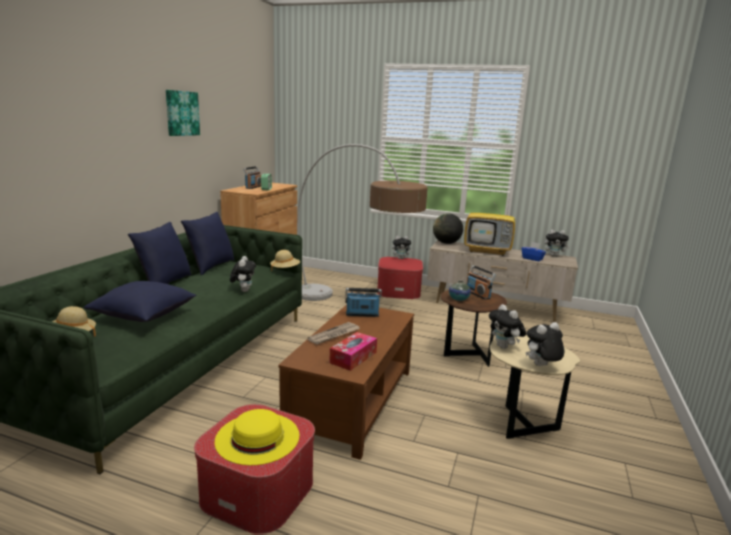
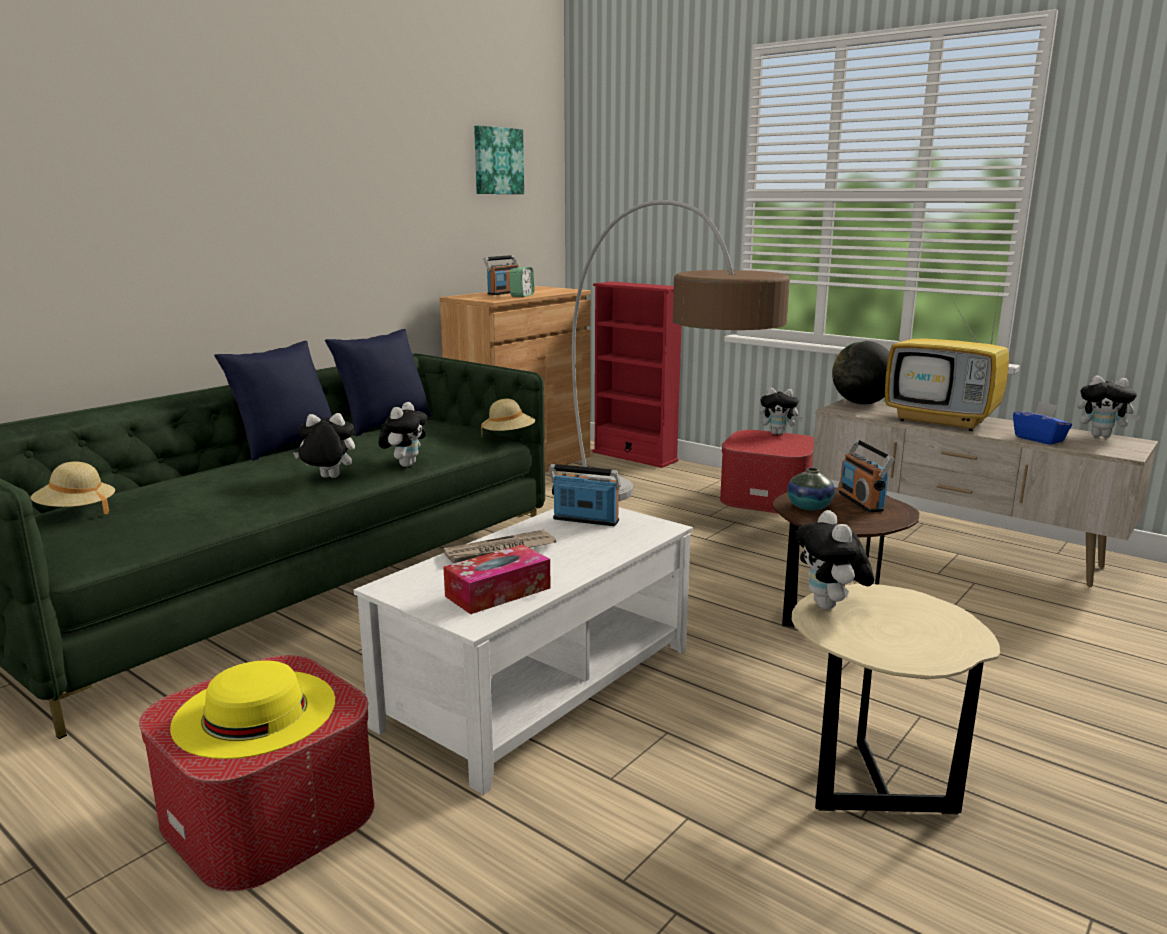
camera: 20 degrees right, 0 degrees up
(144, 316) = (206, 491): blue pillow -> none
(181, 113) = (359, 159): picture -> picture (497, 161)
(320, 272) = (634, 456): none -> red bookcase
(351, 401) = (538, 685): brown coffee table -> white coffee table
(541, 366) = (885, 654): plush toy -> plush toy (327, 478)

